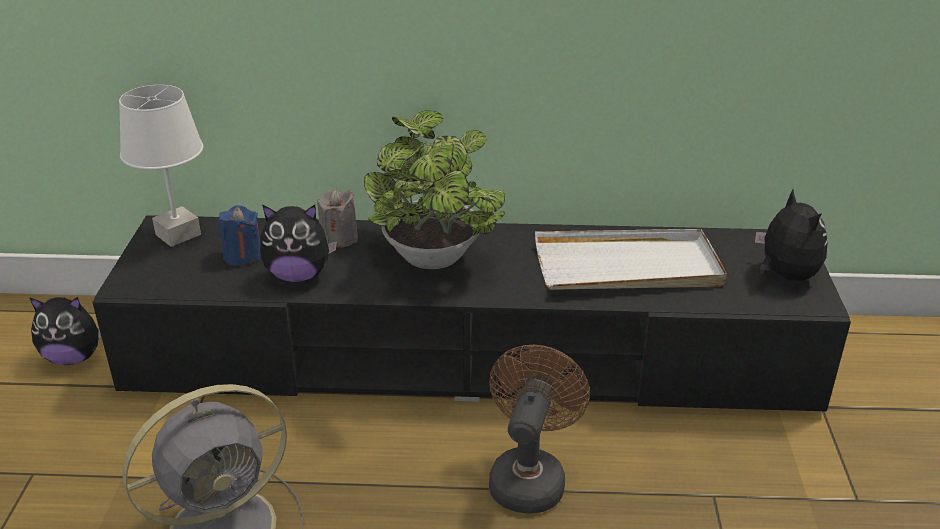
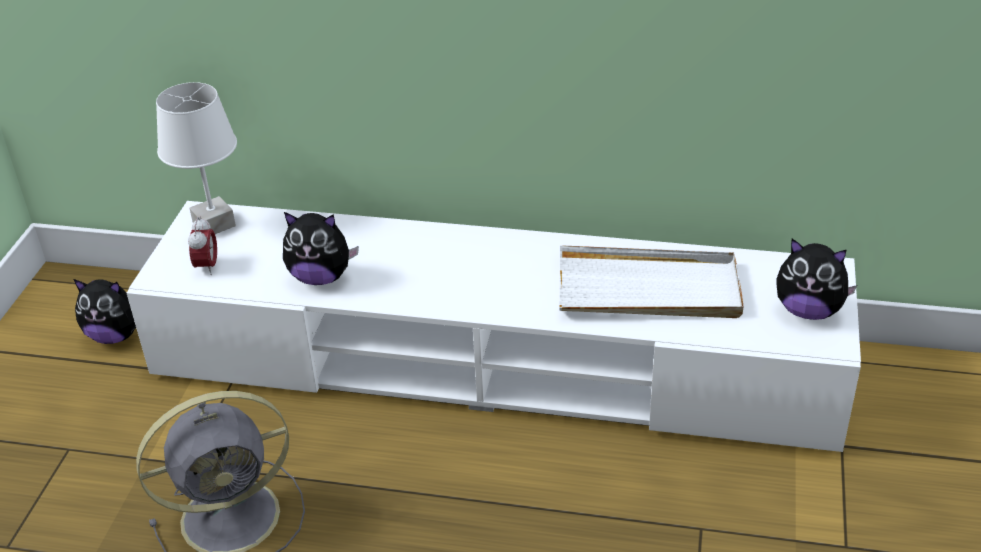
camera: 10 degrees right, 5 degrees up
(177, 272) = (207, 266): none -> alarm clock
(243, 256) = (271, 252): blue candle -> none
(339, 238) = (367, 239): grey candle -> none
(434, 261) = (456, 270): potted plant -> none
(471, 356) = (496, 363): black tv stand -> white tv stand
(529, 476) = (524, 492): brown fan -> none
(784, 276) = (808, 310): plush toy -> plush toy turned 120 degrees clockwise

